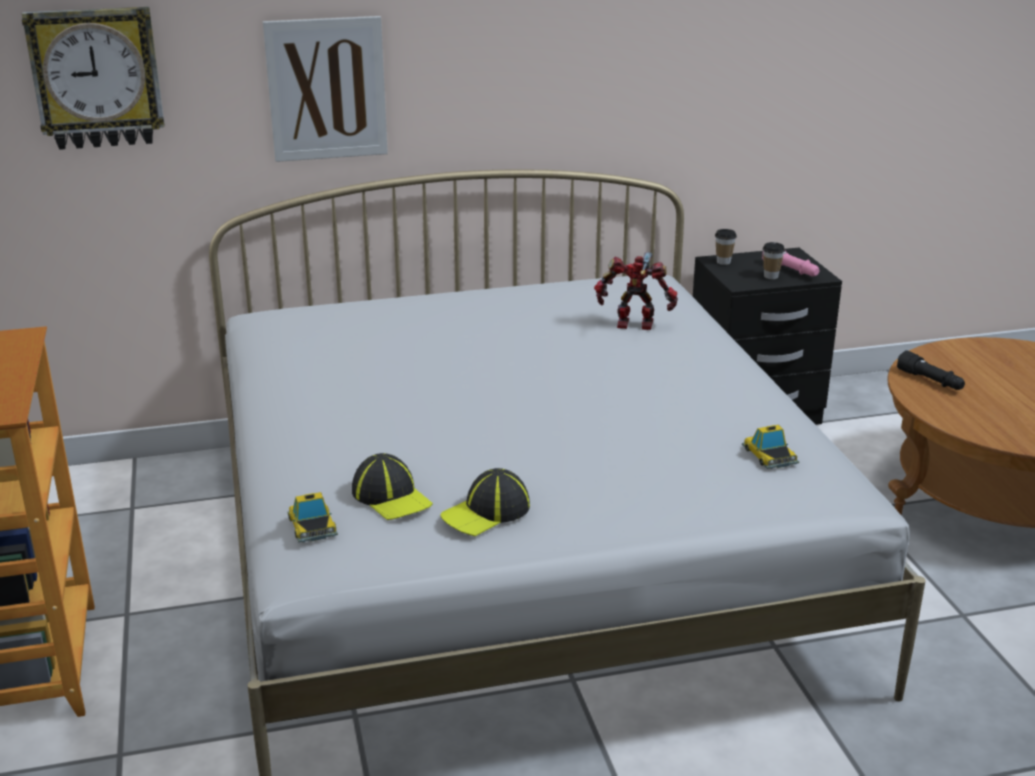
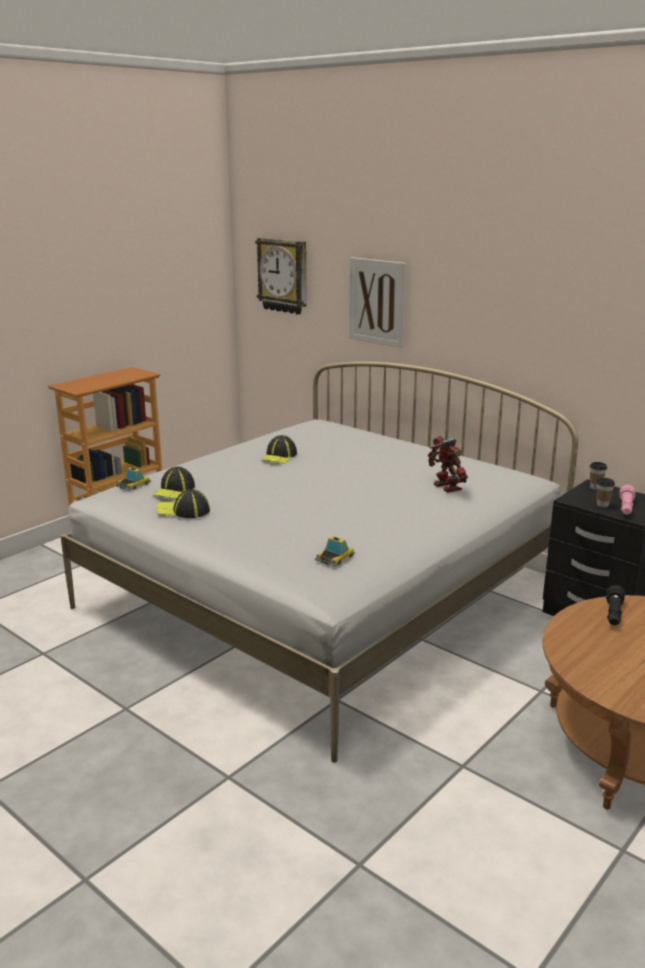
camera: 55 degrees right, 5 degrees down
(376, 382) = (279, 456): none -> cap

